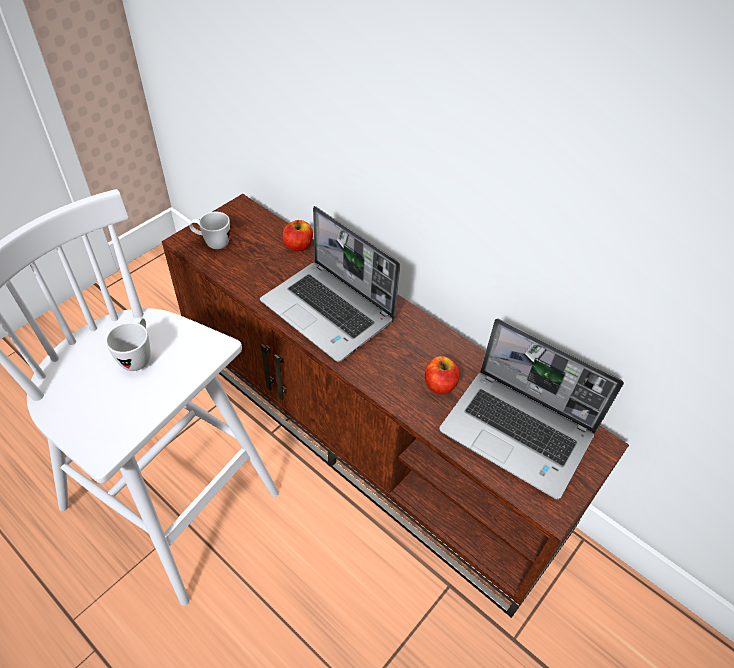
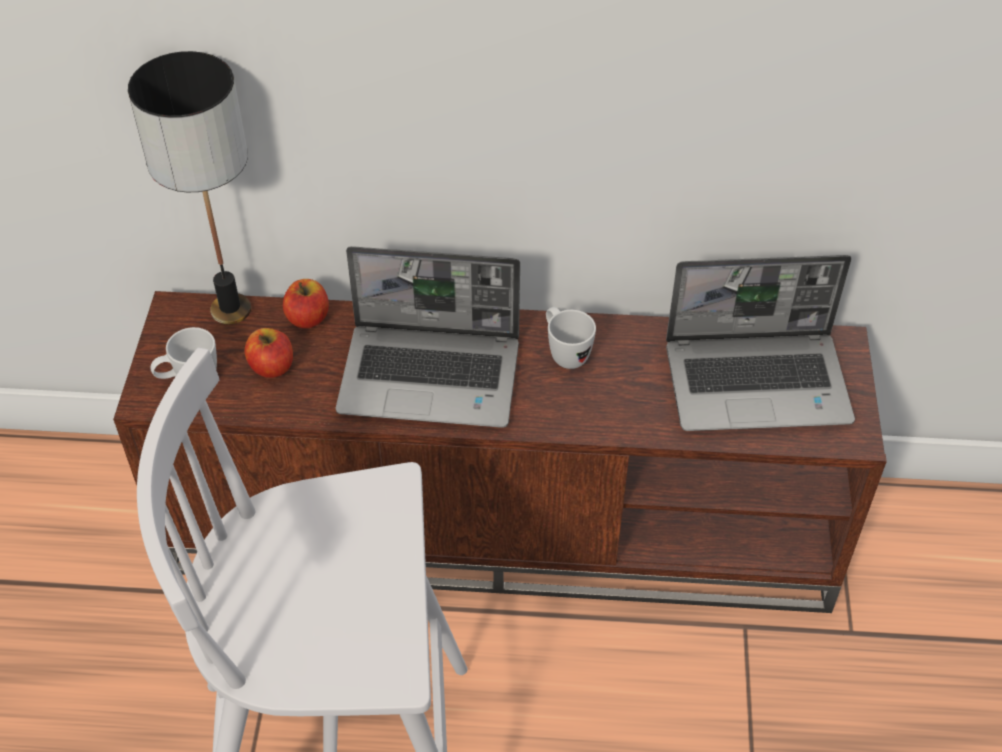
camera: 35 degrees left, 0 degrees up
(138, 356) = (312, 555): white mug -> white mug (564, 353)
(267, 221) = (232, 309): none -> table lamp
(440, 384) = (635, 382): apple -> apple (272, 367)

